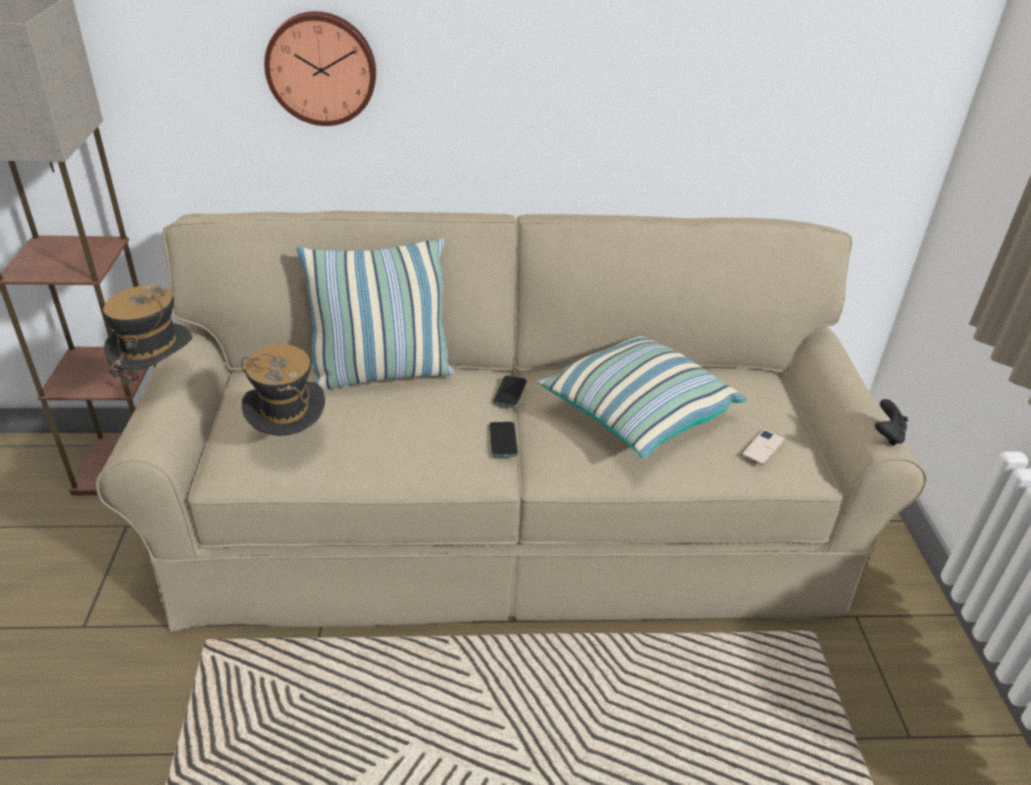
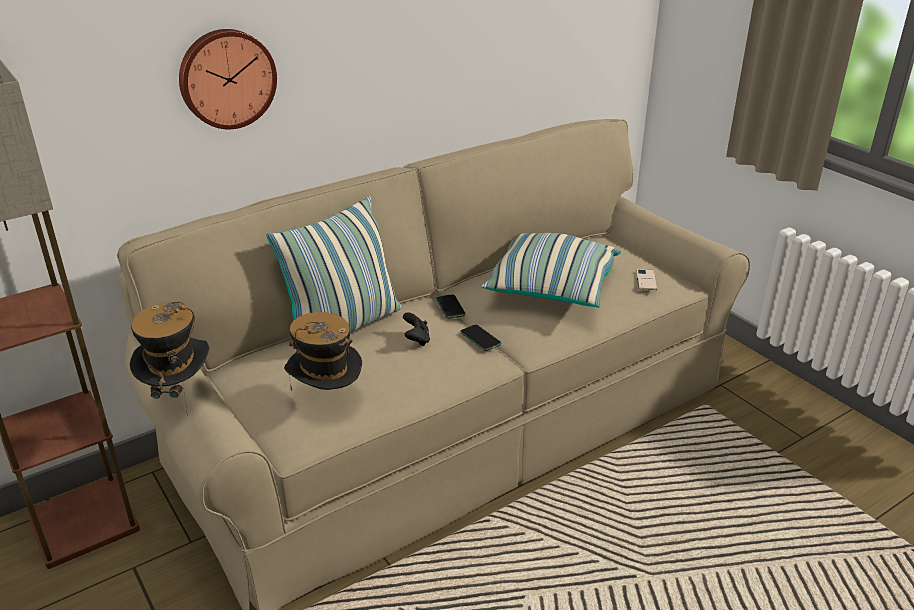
camera: 30 degrees left, 5 degrees down
(887, 435) = (716, 243): black game controller -> black game controller (416, 340)

